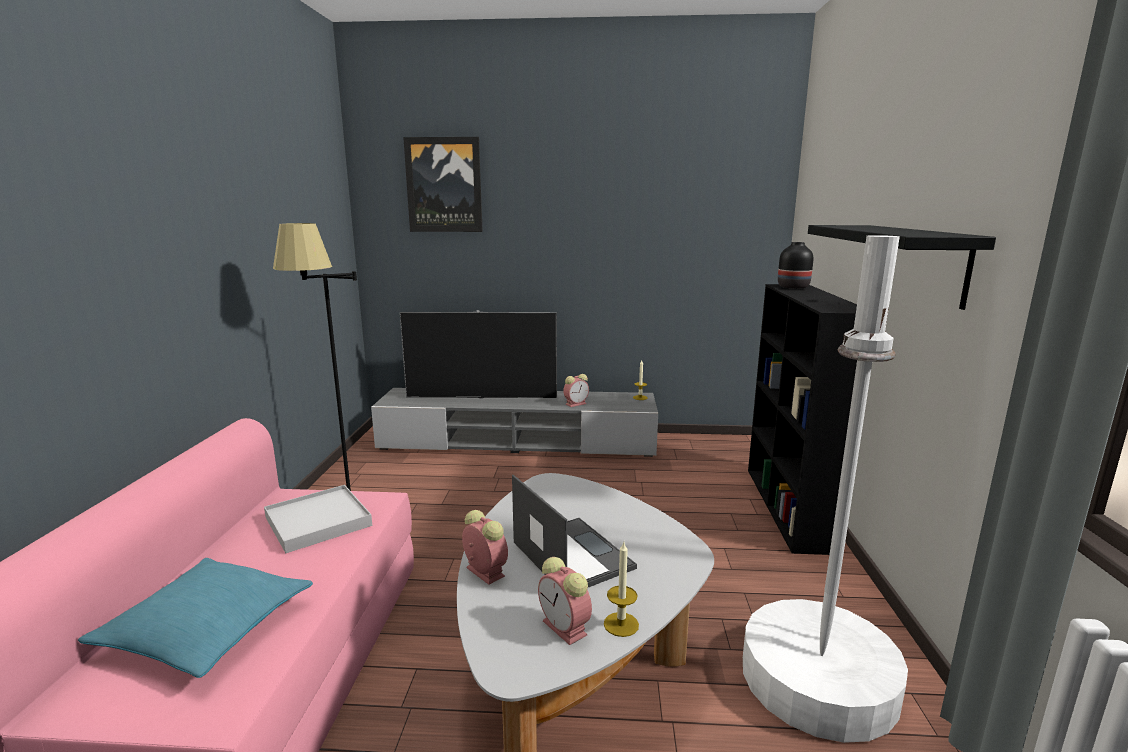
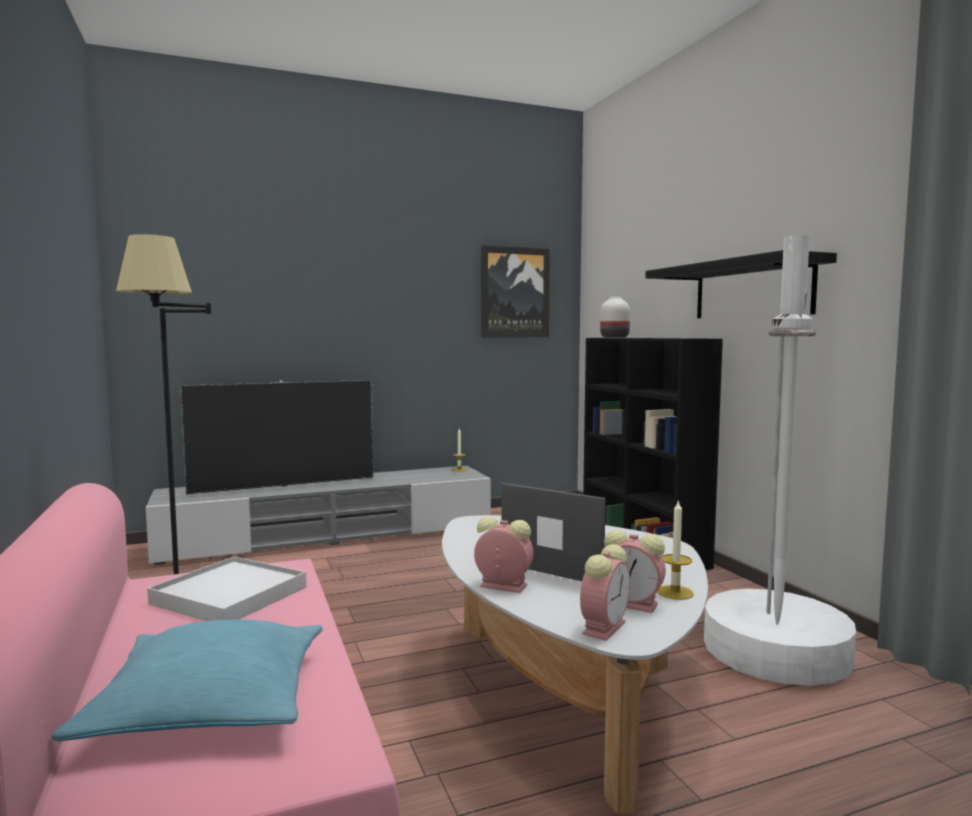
camera: 25 degrees left, 10 degrees down
(444, 185) = (229, 240): picture -> picture (514, 292)
(576, 404) = (399, 480): alarm clock -> alarm clock (604, 627)
(794, 287) = (615, 337): black vase -> white vase

